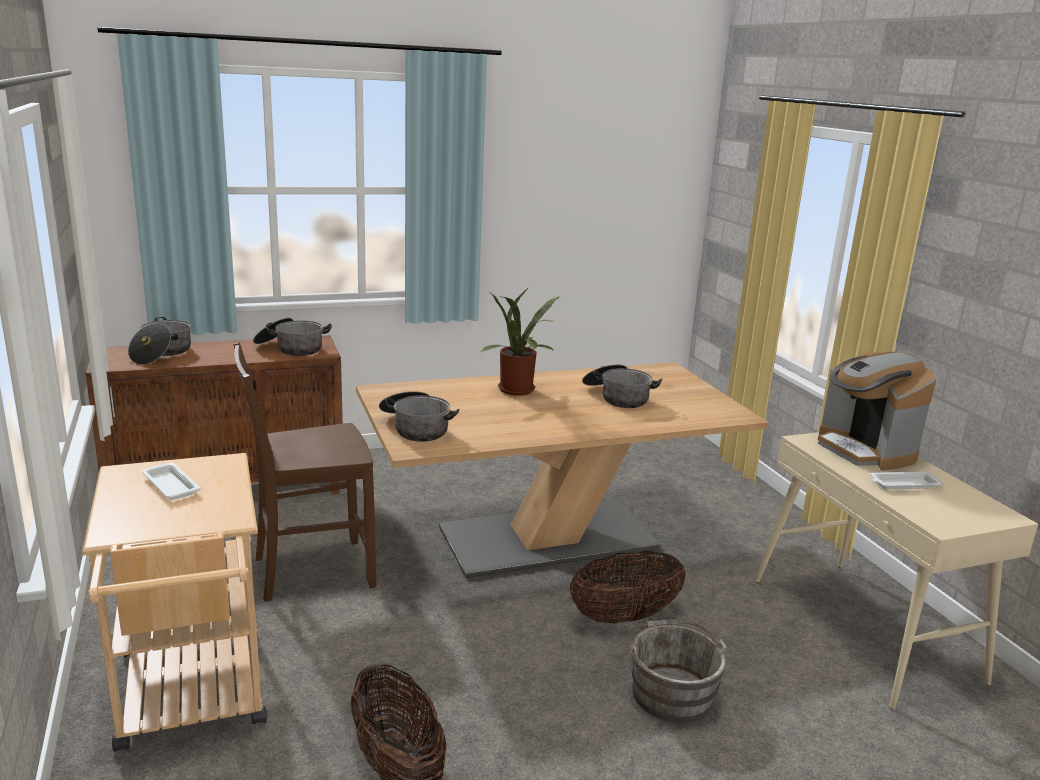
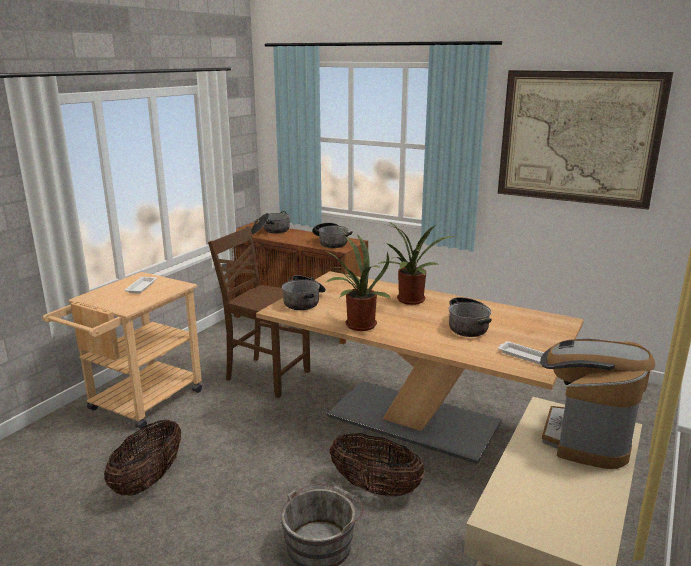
camera: 50 degrees right, 0 degrees up
(532, 433) = (357, 326): none -> potted plant
(578, 167) = (577, 138): none -> picture
(903, 484) = (550, 475): white tray -> white tray (523, 355)

